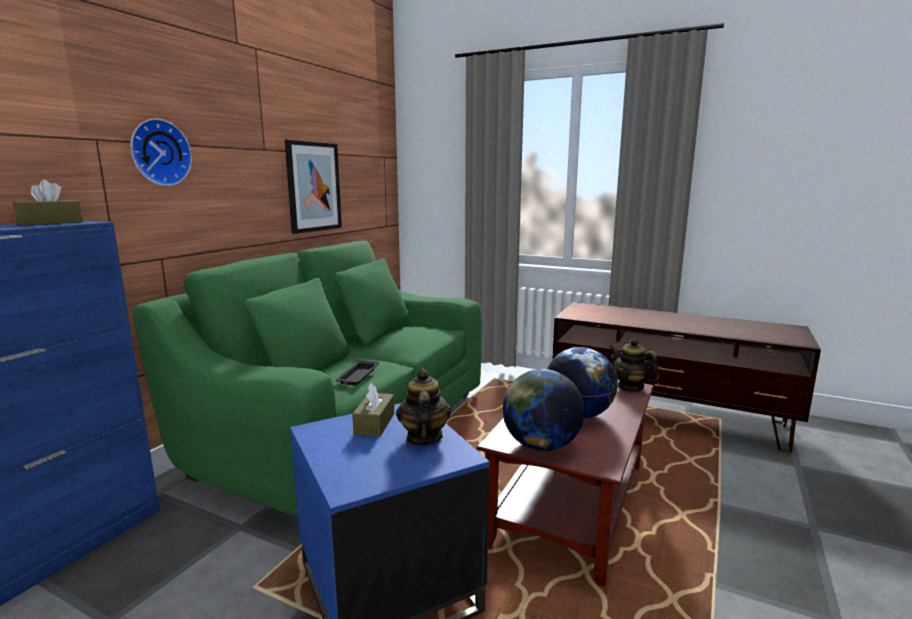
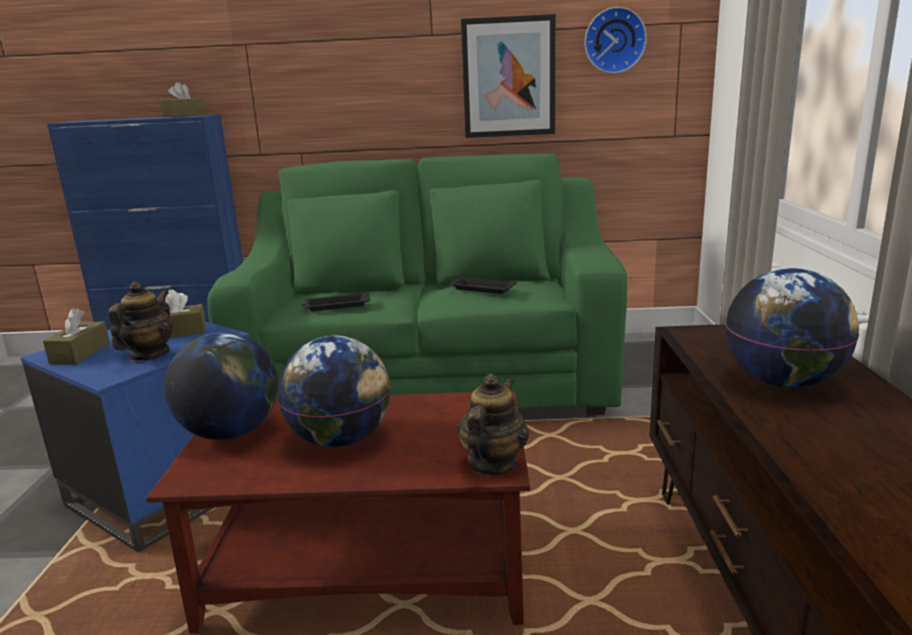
camera: 65 degrees right, 5 degrees up
(159, 153) = (298, 51): wall clock -> wall clock (614, 40)
(371, 470) = (80, 353): none -> brown tissue box
(414, 335) = (481, 289): none -> black tray
(423, 437) = (149, 355): teapot -> teapot turned 45 degrees counterclockwise
(635, 317) = (783, 382): none -> globe

